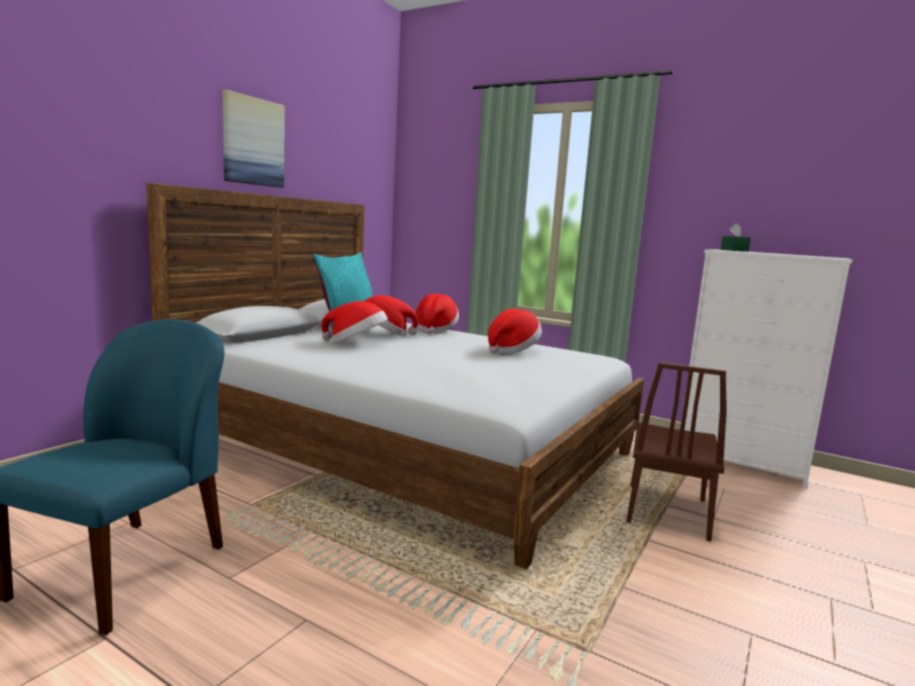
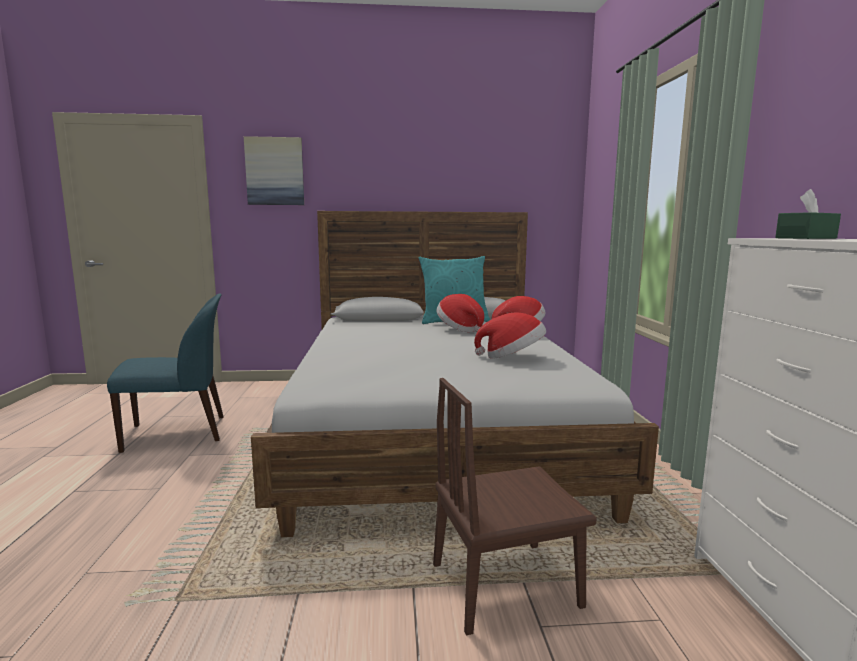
camera: 55 degrees right, 0 degrees up
(253, 141) = (408, 171): picture -> picture (275, 171)
(356, 343) = (409, 331): hat -> none

